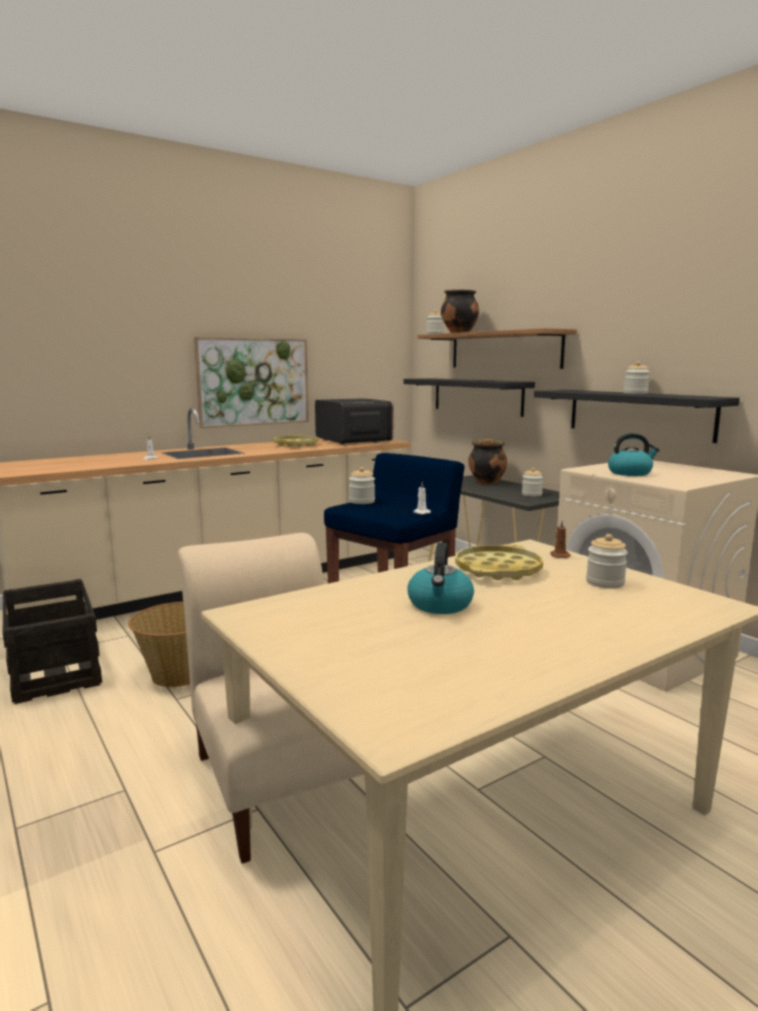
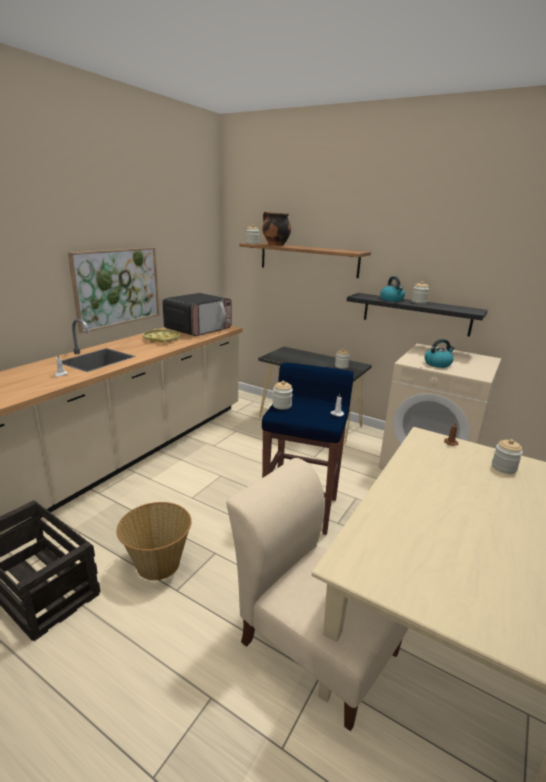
camera: 25 degrees left, 10 degrees up
(353, 441) = (198, 329): microwave -> microwave turned 90 degrees clockwise
(440, 605) = (451, 517): kettle -> kettle (392, 299)
(477, 396) = (283, 290): black shelf -> none
(486, 482) = (300, 355): cooking pot -> none
(498, 570) = (437, 466): yellow tray -> none

